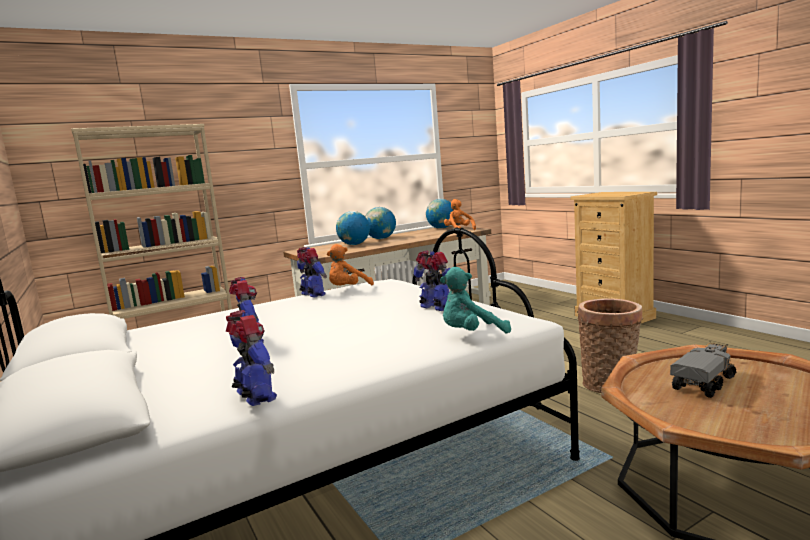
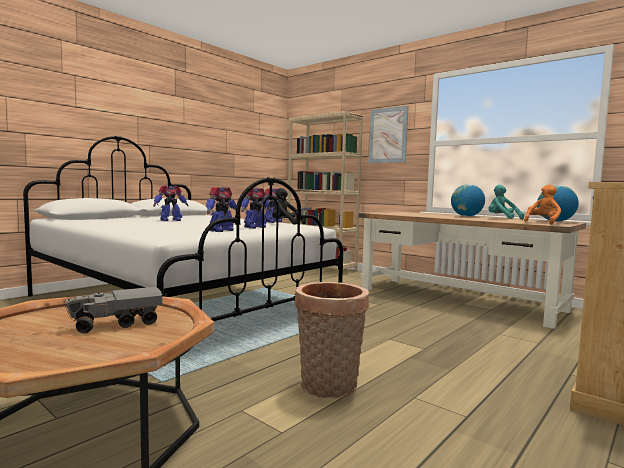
camera: 70 degrees right, 5 degrees down
(240, 157) = (388, 135): none -> picture
(255, 397) = (82, 222): toy robot -> toy robot (254, 227)
(348, 290) = (285, 224): orange plush toy -> black plush toy
(354, 244) = (429, 214): globe -> none
(471, 334) = (146, 233): turquoise plush toy -> turquoise plush toy (502, 218)
(703, 383) = (116, 324): toy truck -> toy truck turned 120 degrees clockwise

